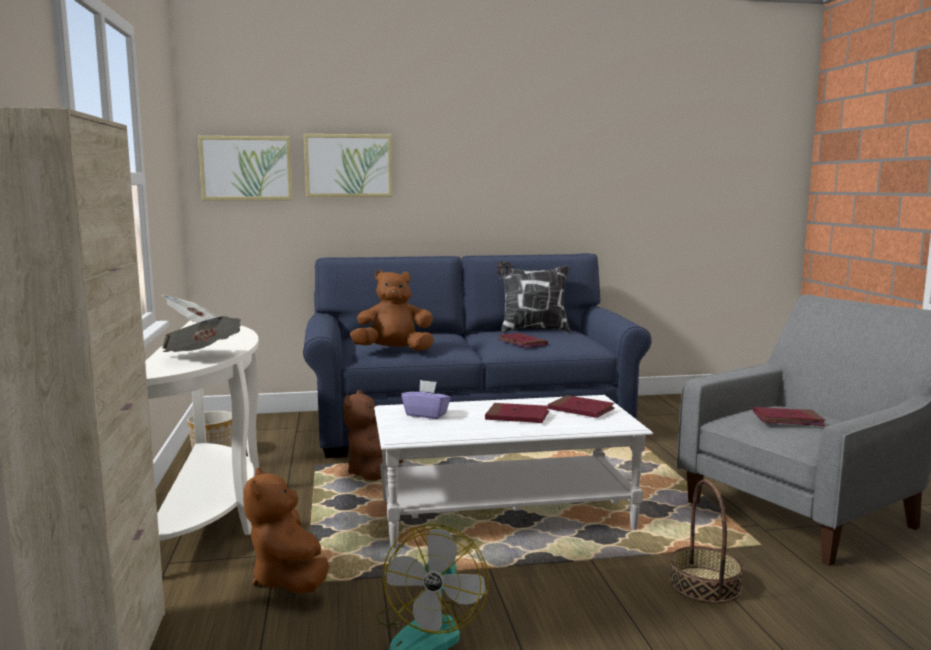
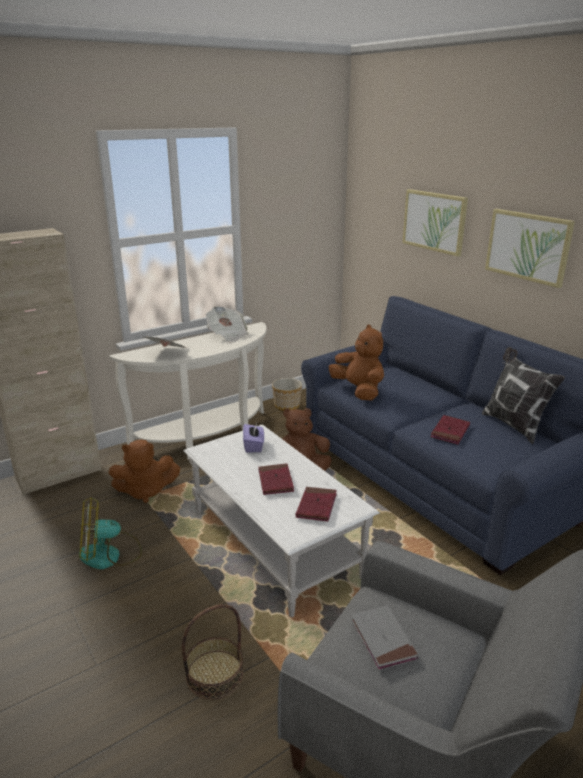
camera: 65 degrees right, 15 degrees up
(246, 168) = (375, 212): picture -> picture (528, 246)
(290, 580) = (145, 491): brown plush toy -> brown plush toy turned 150 degrees counterclockwise
(788, 420) = (383, 640): red book -> grey book

